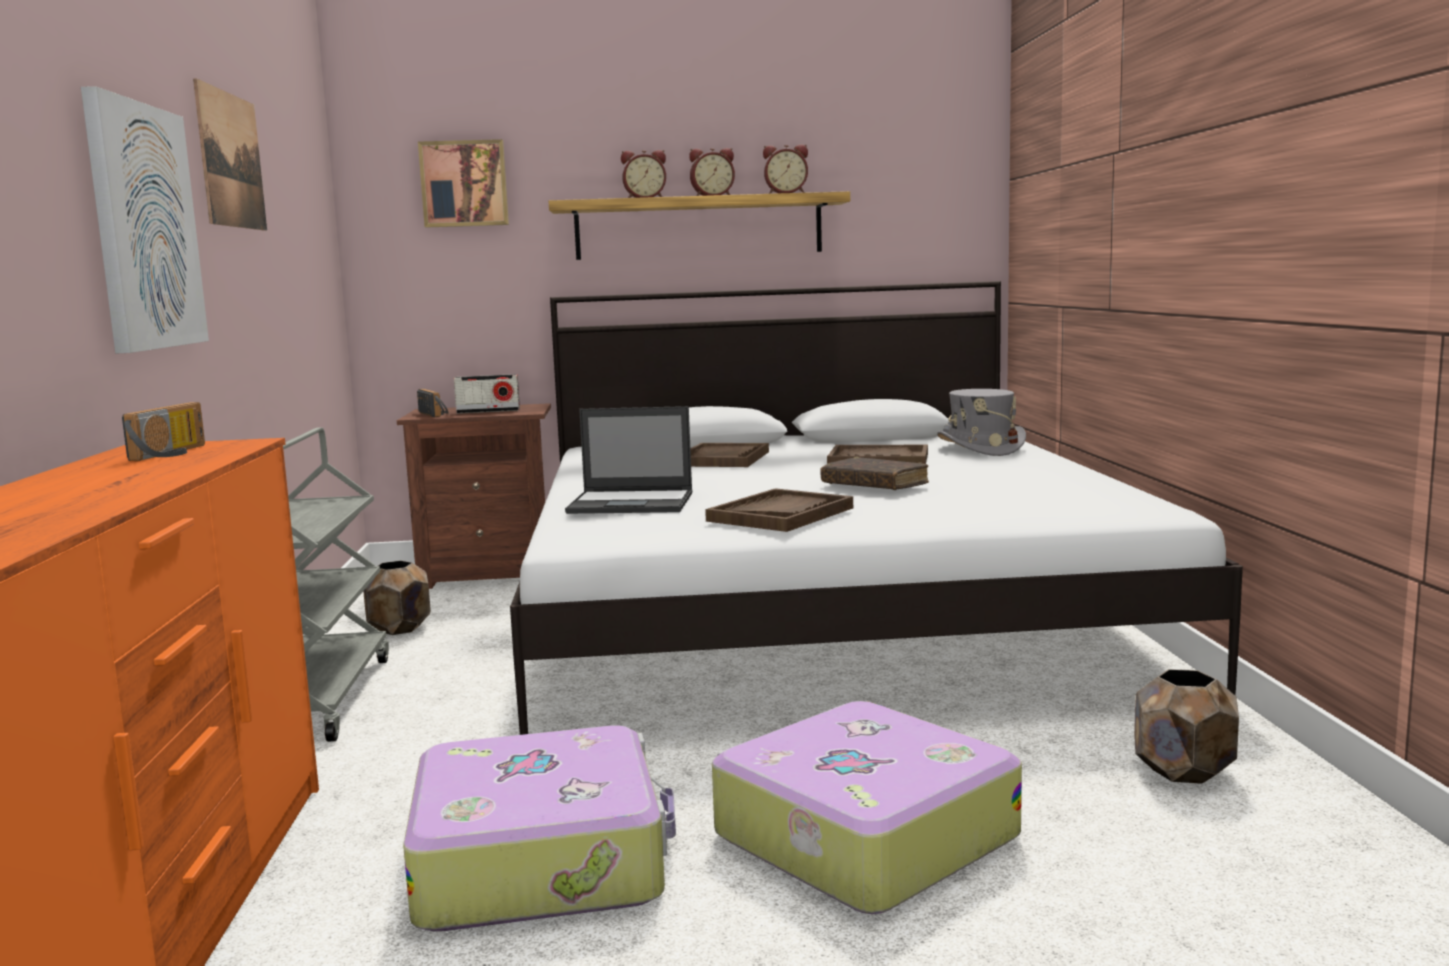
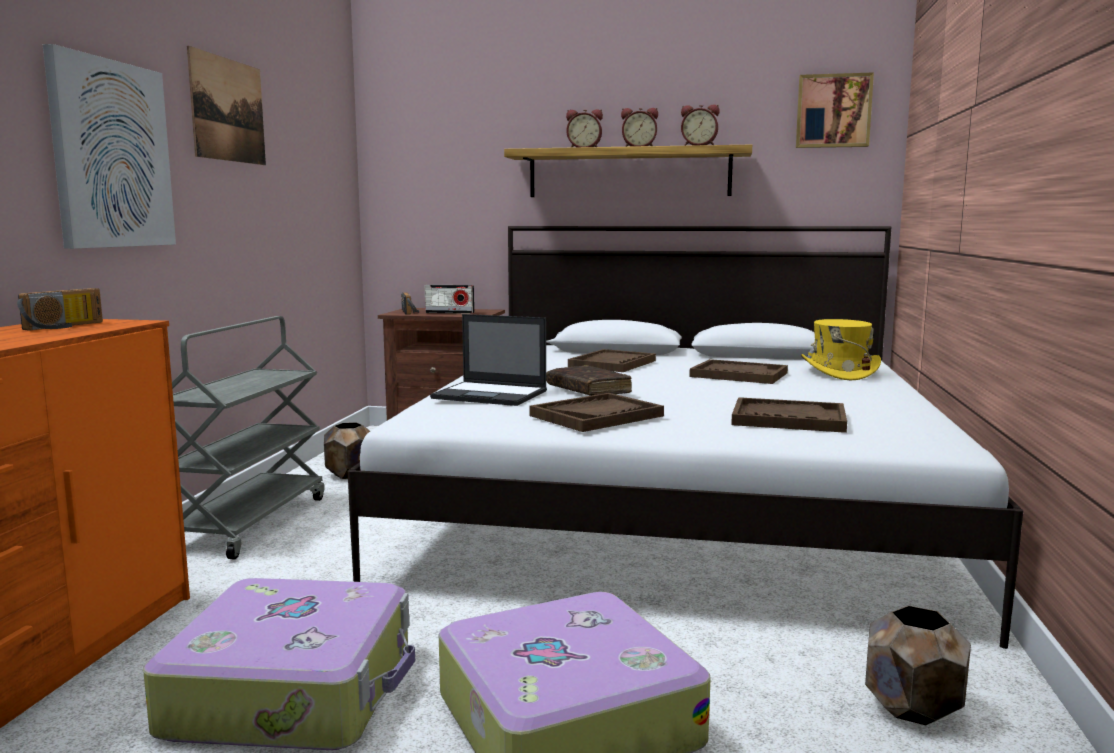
camera: 15 degrees right, 0 degrees up
(464, 184) = (449, 135): picture -> picture (833, 111)
(874, 485) = (707, 397): brown book -> brown book (588, 390)
(980, 448) = (839, 372): grey hat -> yellow hat
(982, 499) = (788, 419): none -> brown tray

